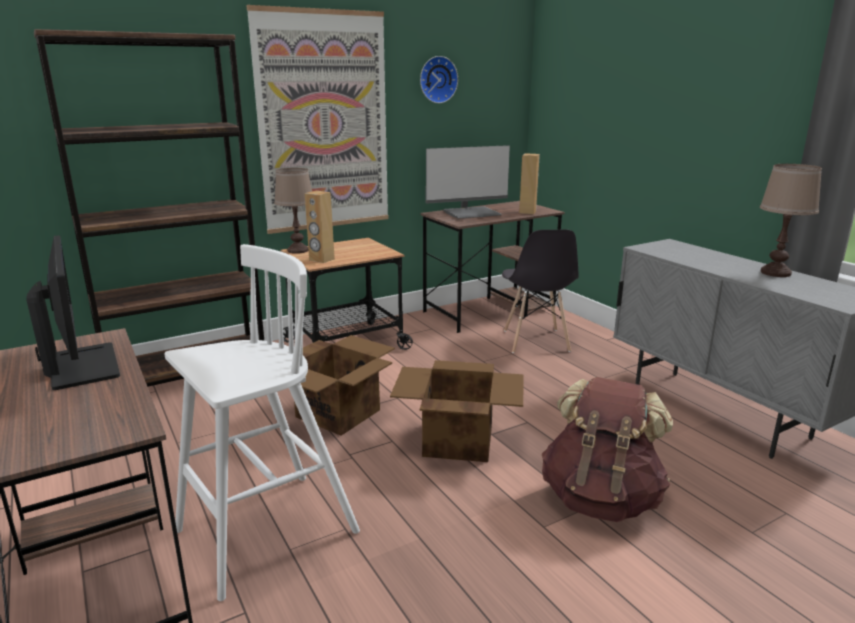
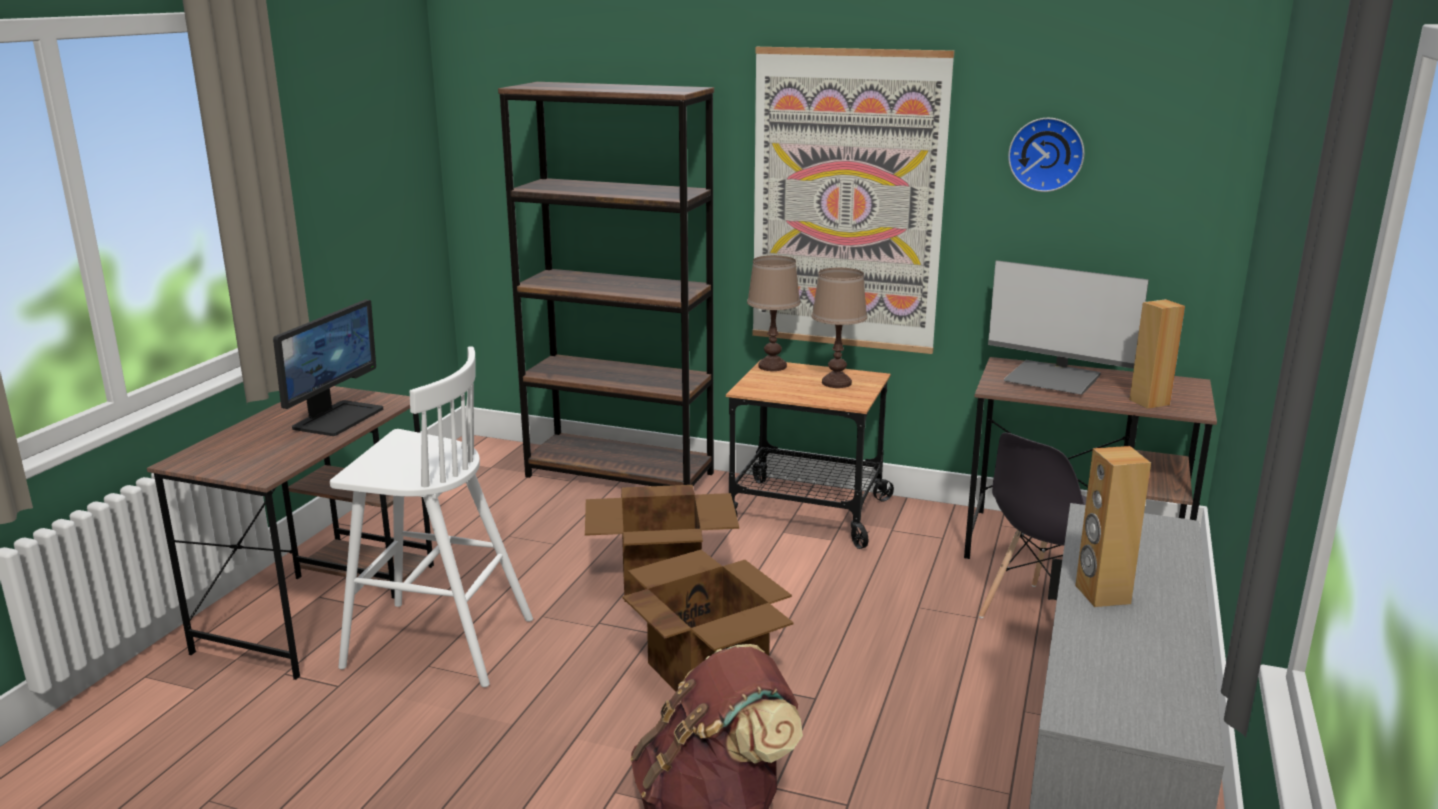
camera: 50 degrees right, 0 degrees up
(321, 259) = (766, 386): brown speaker -> brown speaker (1101, 594)
(775, 273) = (1161, 635): brown table lamp -> brown table lamp (836, 383)

